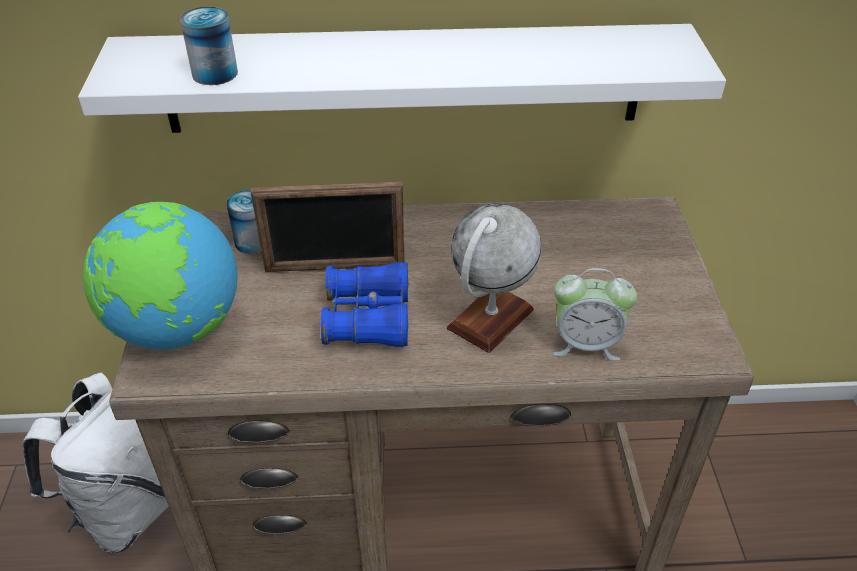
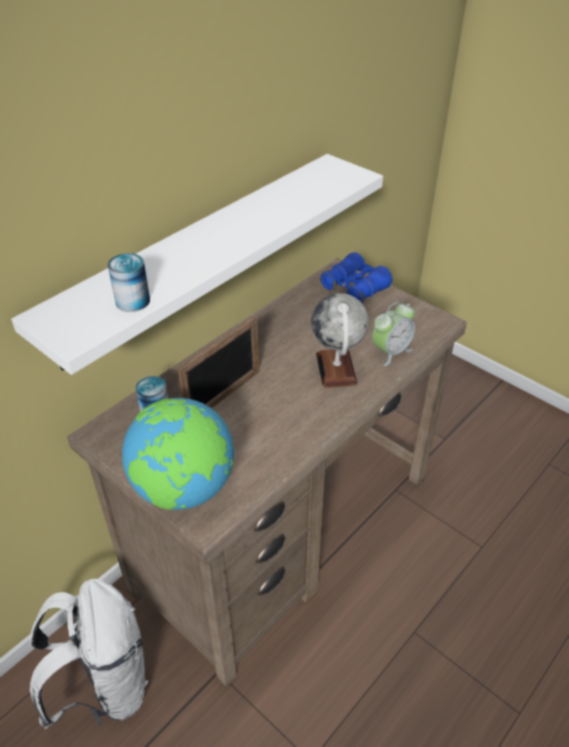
camera: 45 degrees left, 0 degrees up
(368, 318) = (279, 409): blue binoculars -> blue binoculars (355, 288)

